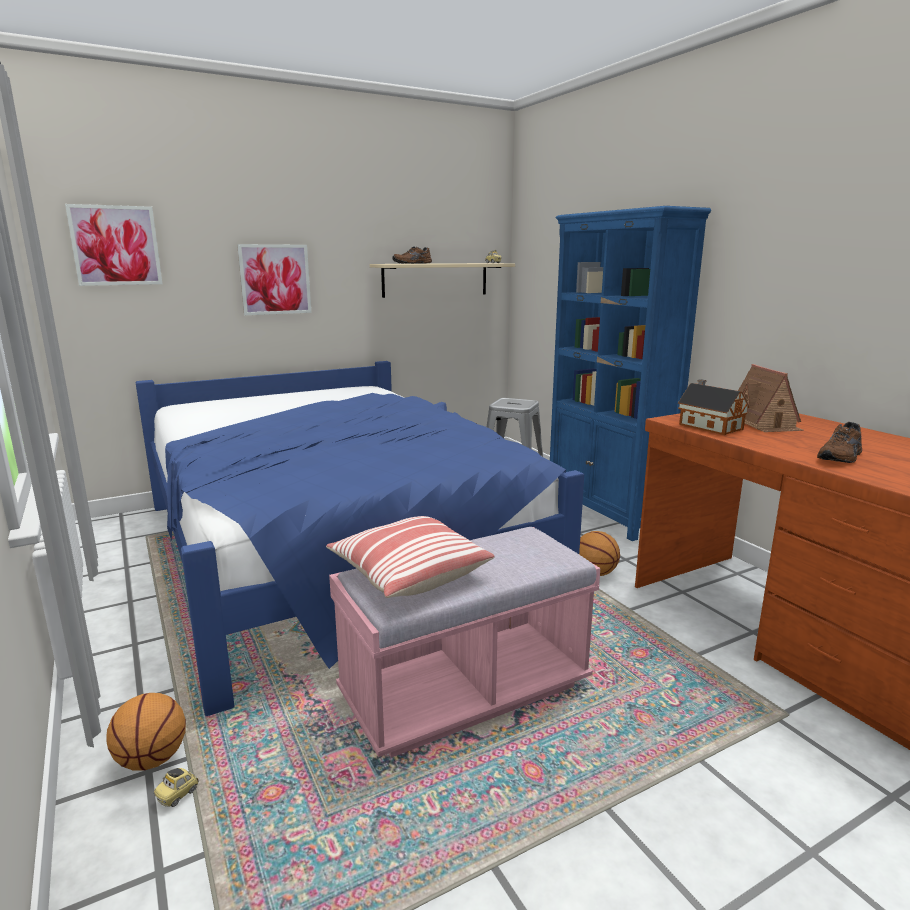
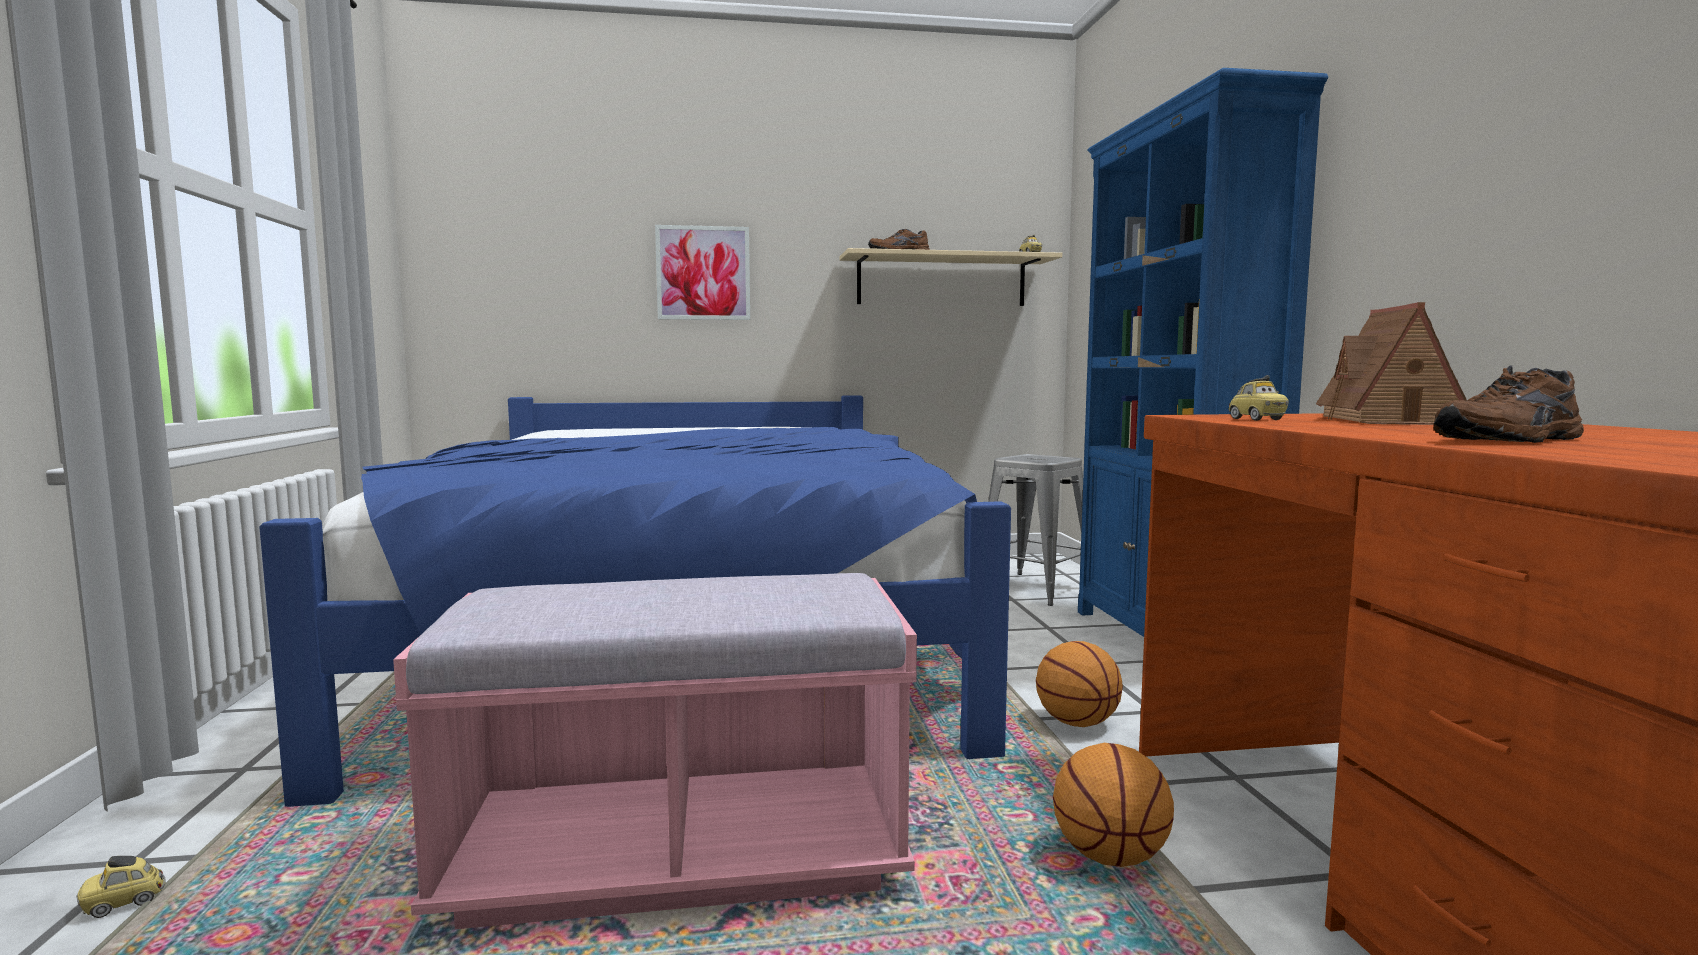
camera: 20 degrees right, 10 degrees down
(115, 245) = (504, 225): picture -> none
(151, 759) = (157, 847): basketball -> basketball (1109, 857)
(408, 574) = (559, 596): pillow -> none
(708, 426) = (1256, 419): toy house -> toy car

